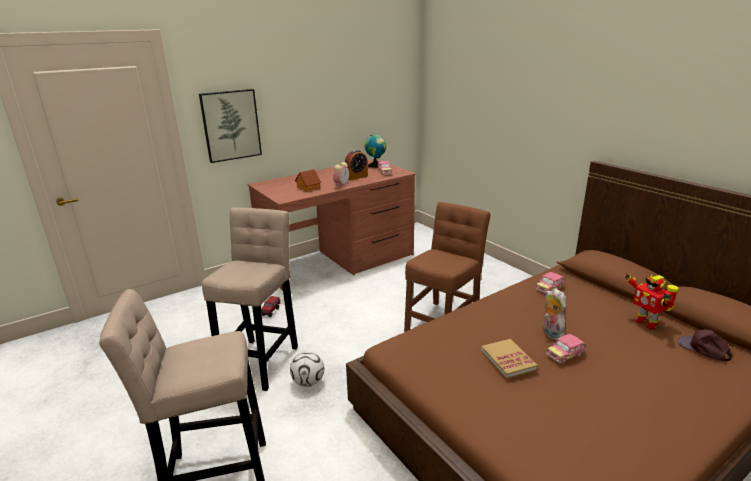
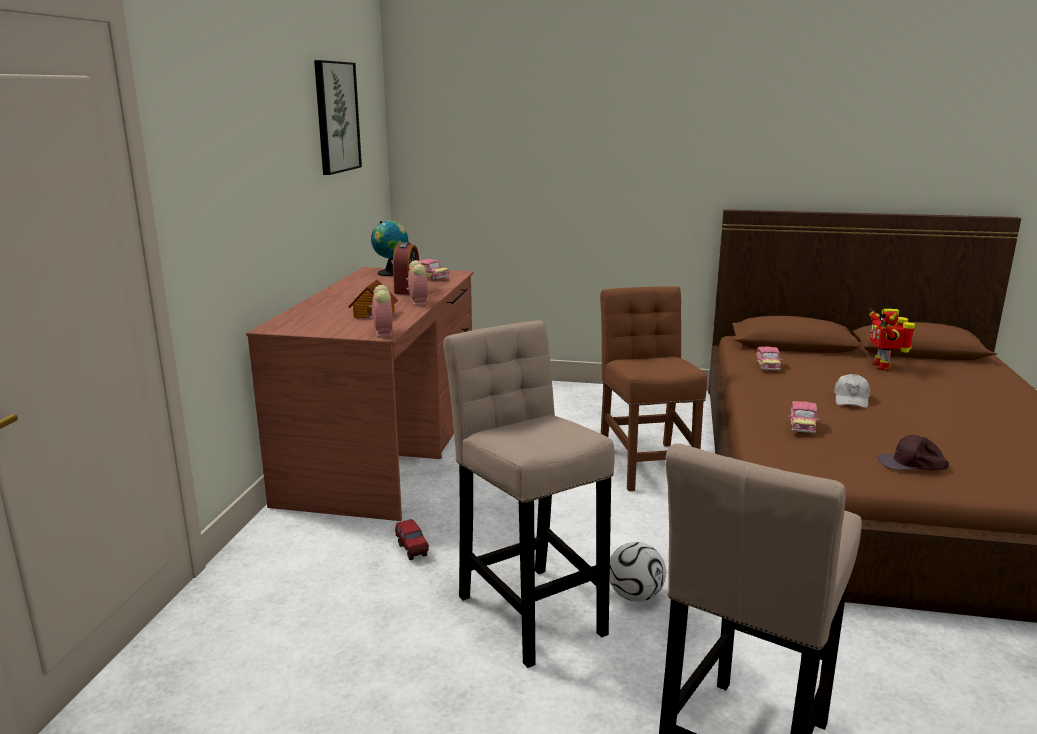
camera: 45 degrees left, 5 degrees down
(231, 125) = (219, 213): picture -> picture (336, 117)
(286, 198) = (383, 332): none -> alarm clock
(508, 360) = (877, 431): book -> none
(550, 333) = (851, 399): plush toy -> white cap
(565, 355) = (896, 410): toy car -> toy car (802, 426)
(646, 323) = (882, 366): toy robot -> toy robot turned 75 degrees clockwise
(703, 349) = (948, 370): brown cap -> brown cap (912, 464)

